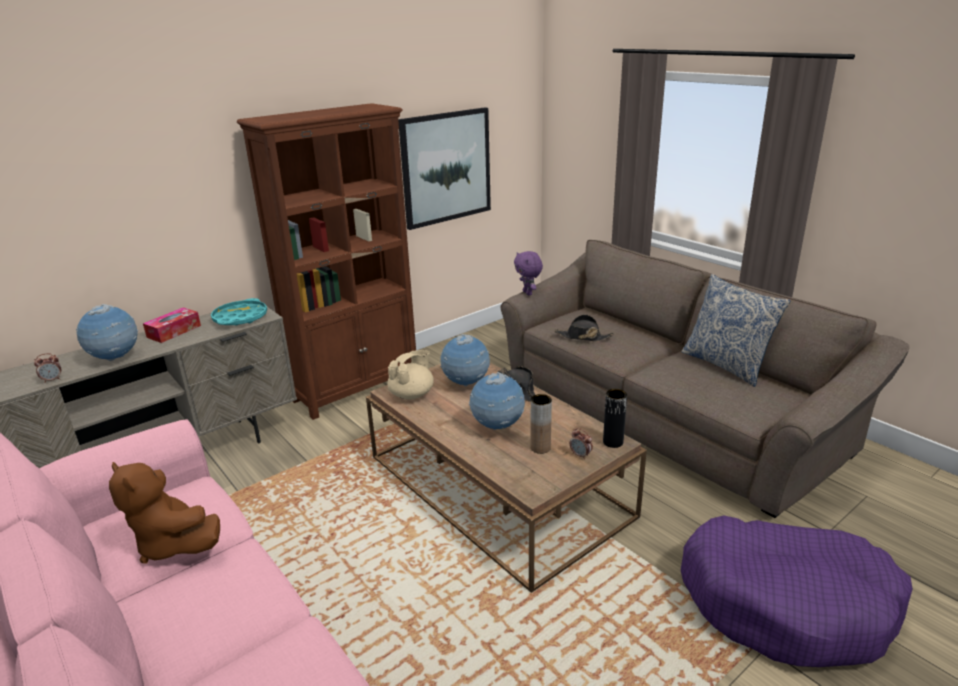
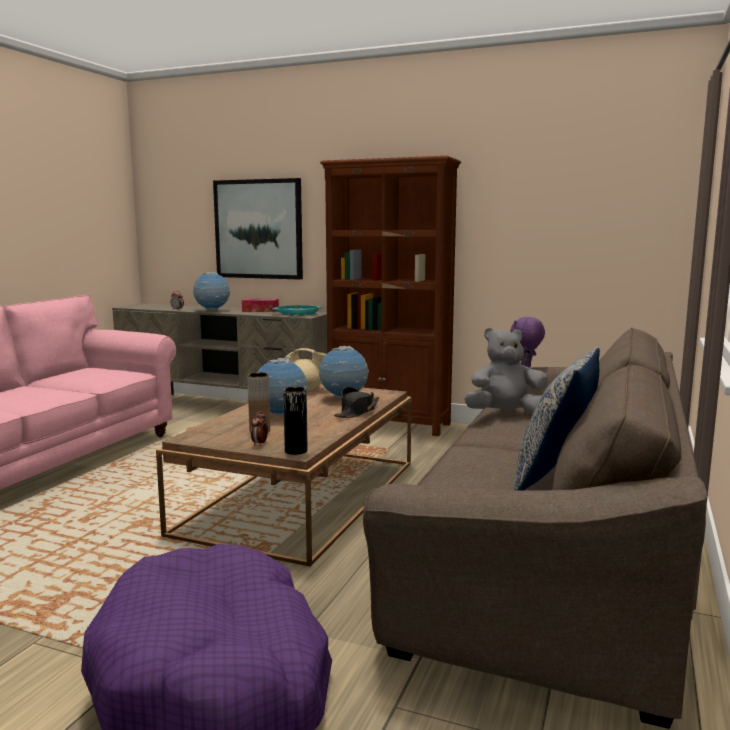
camera: 60 degrees right, 15 degrees down
(173, 544) = (75, 378): brown plush toy -> none
(446, 167) = (546, 235): picture -> picture (258, 229)
(583, 337) = (505, 414): black hat -> grey plush toy

